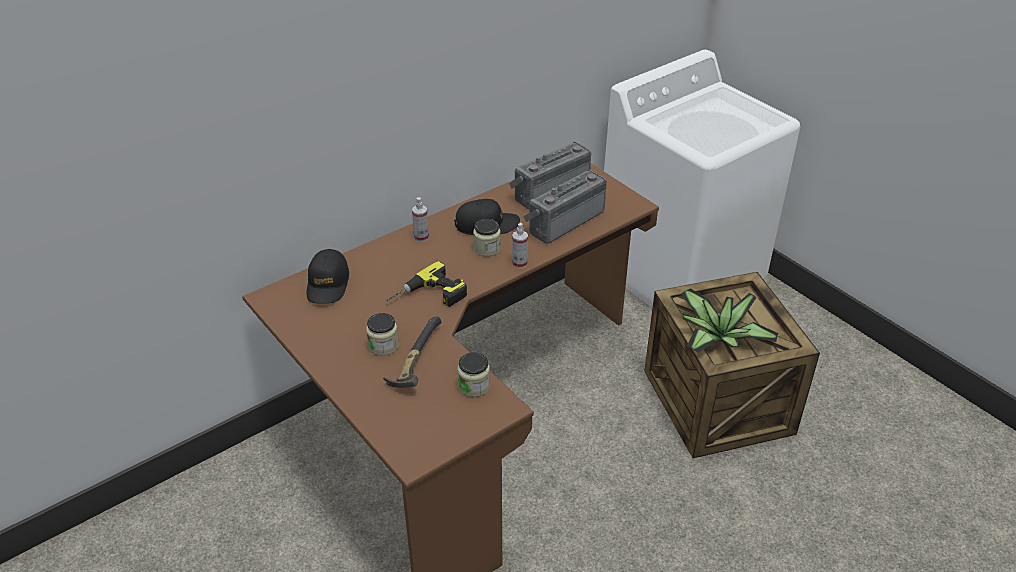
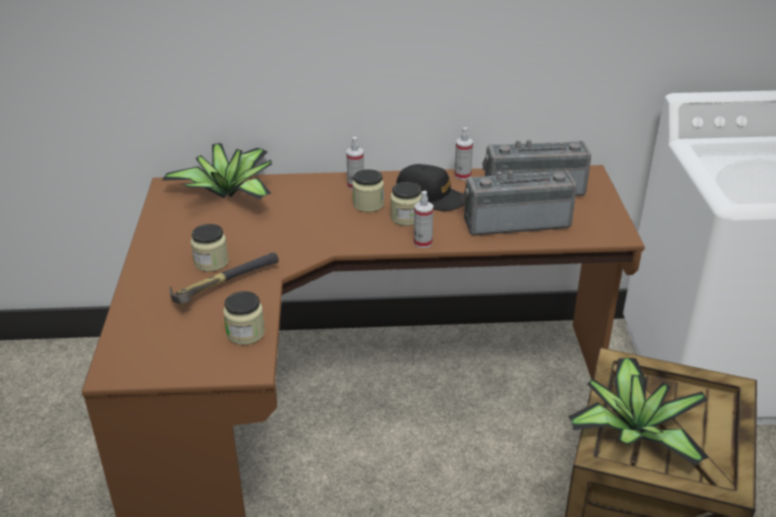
camera: 35 degrees right, 5 degrees down
(328, 284) = (229, 194): black cap -> potted plant
(428, 297) = (300, 238): power drill -> none
(448, 249) = (368, 204): none -> jar
(490, 198) = (462, 175): none -> spray bottle

